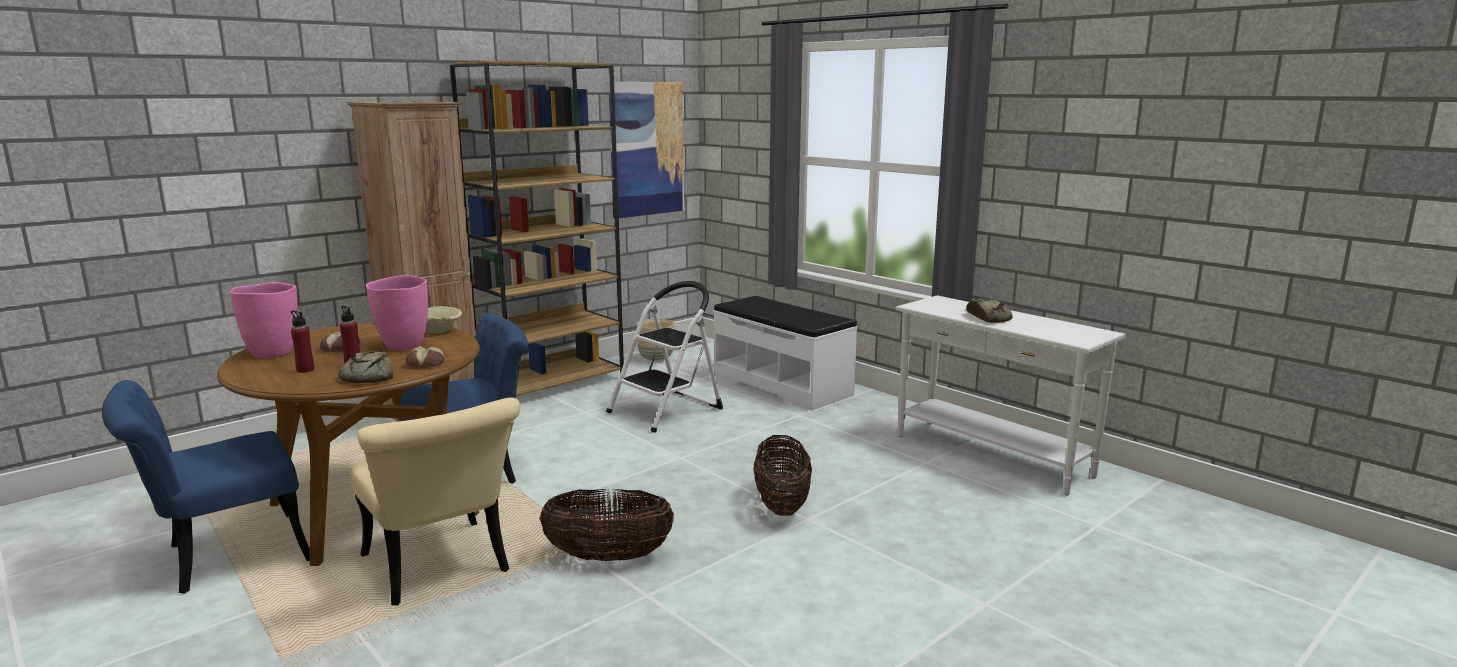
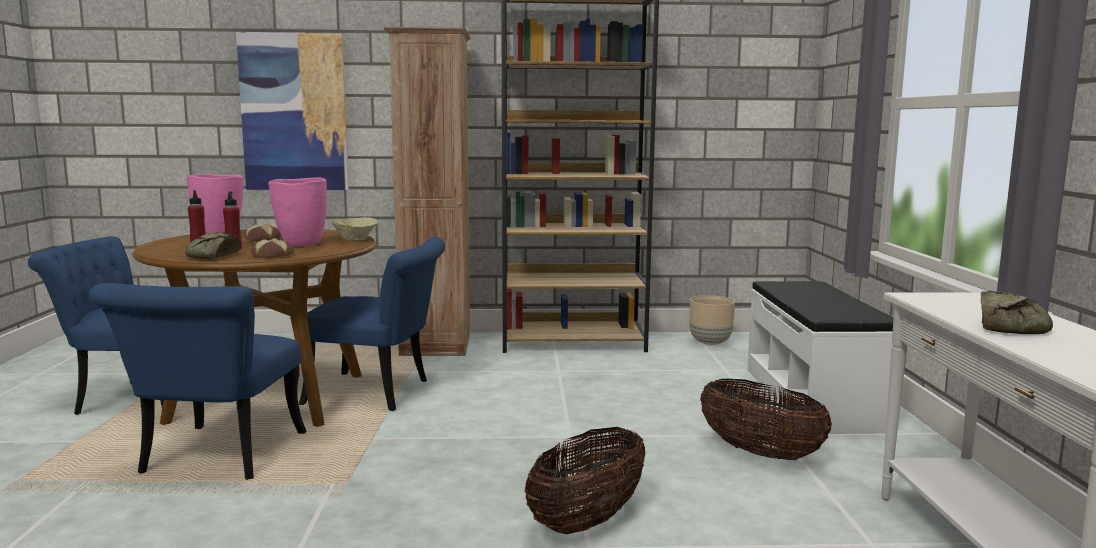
camera: 40 degrees right, 5 degrees down
(441, 570) = (215, 459): beige chair -> blue chair
(608, 557) = (337, 502): basket -> basket (760, 453)
(646, 149) = (737, 100): picture -> picture (294, 113)
(668, 410) = (638, 390): step ladder -> none

